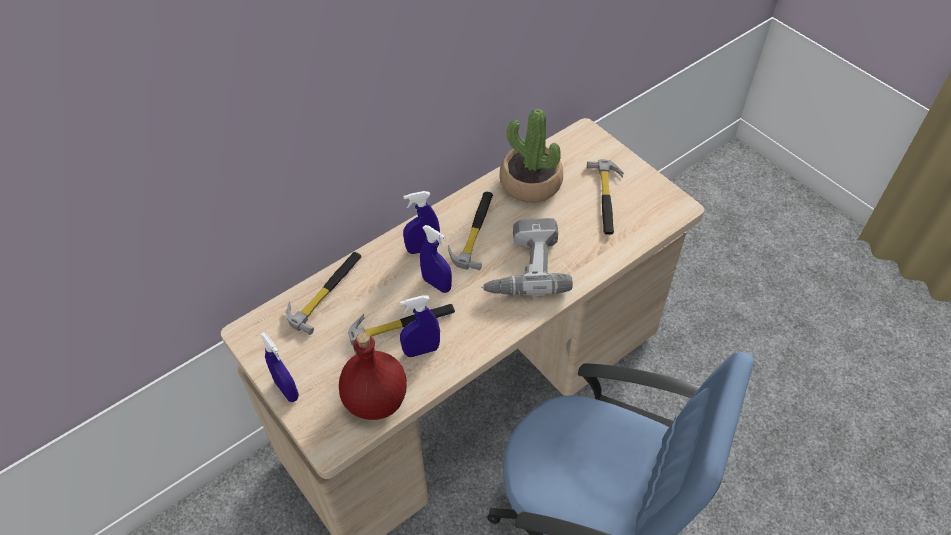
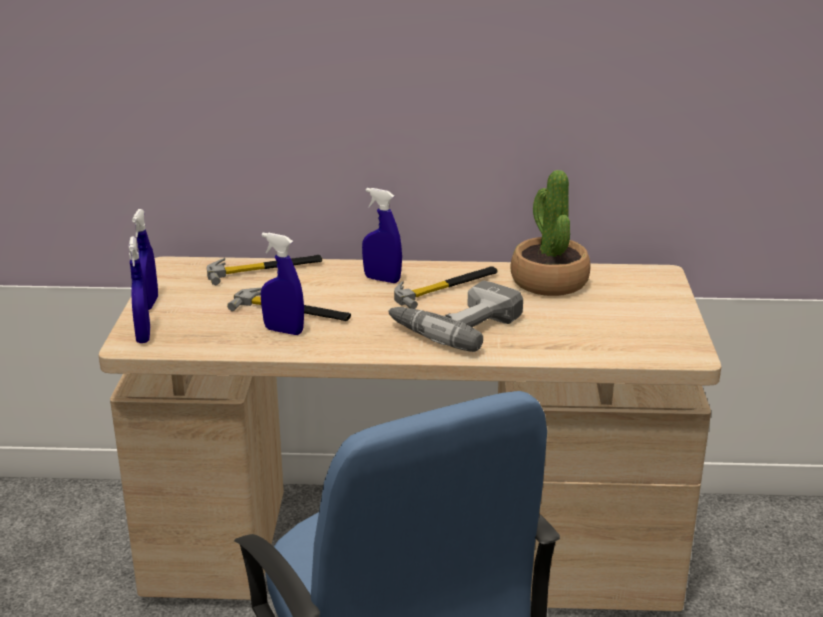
camera: 40 degrees right, 25 degrees down
(376, 399) = (203, 339): red bottle -> none
(437, 284) = (360, 302): blue spray bottle -> blue spray bottle (143, 336)
(606, 199) = (613, 319): hammer -> none

